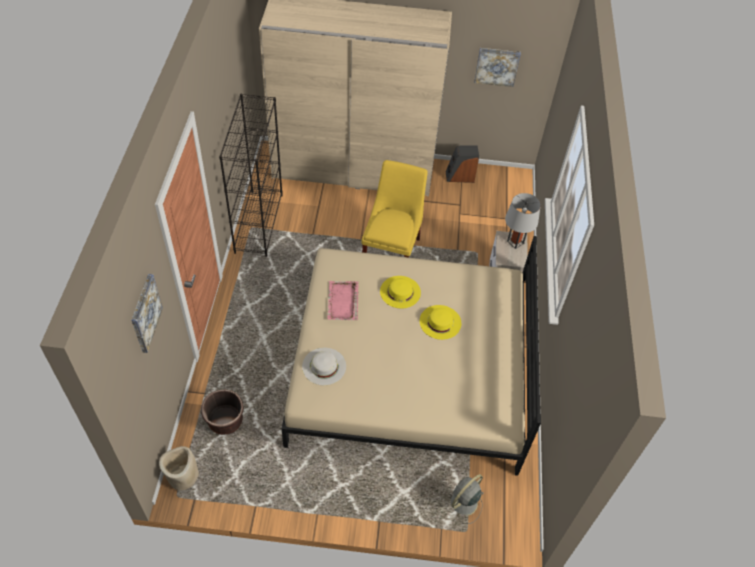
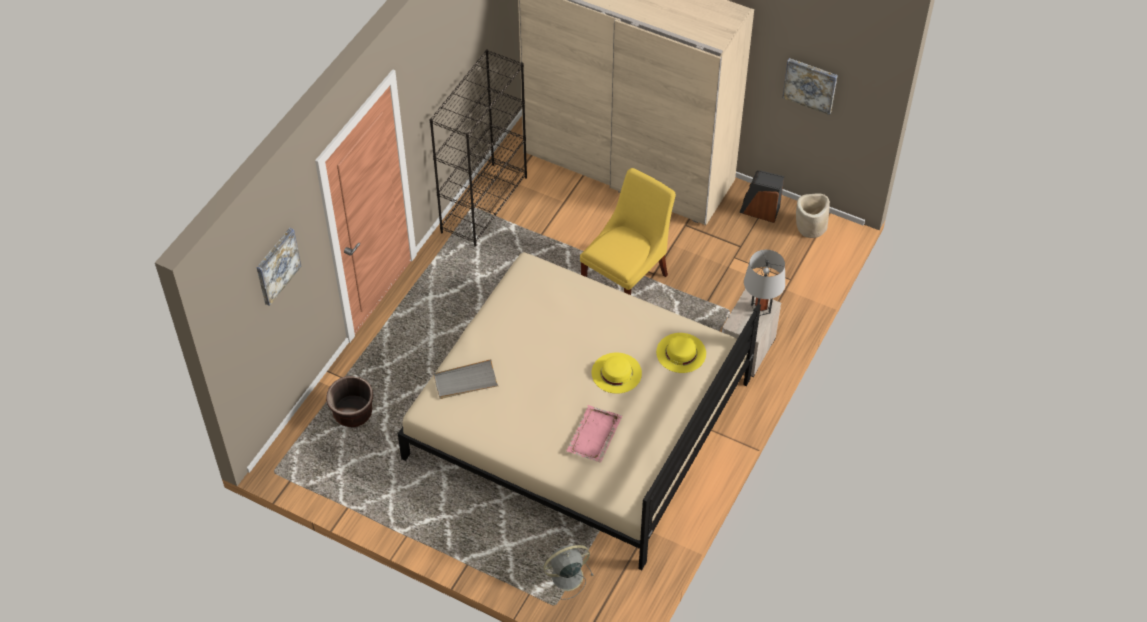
camera: 25 degrees right, 0 degrees up
(182, 476) = (287, 454): beige planter -> beige planter (810, 227)
(324, 366) = (465, 381): white hat -> grey tray
(342, 302) = (518, 319): pink tray -> pink tray (594, 435)
(400, 292) = (588, 327): yellow hat -> yellow hat (681, 353)

